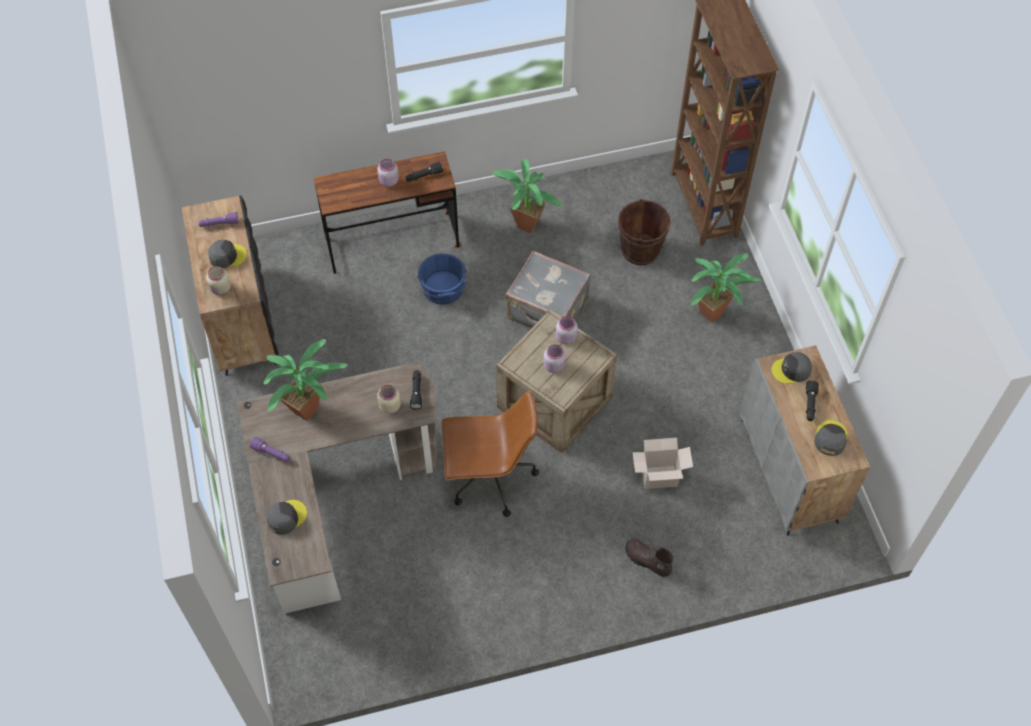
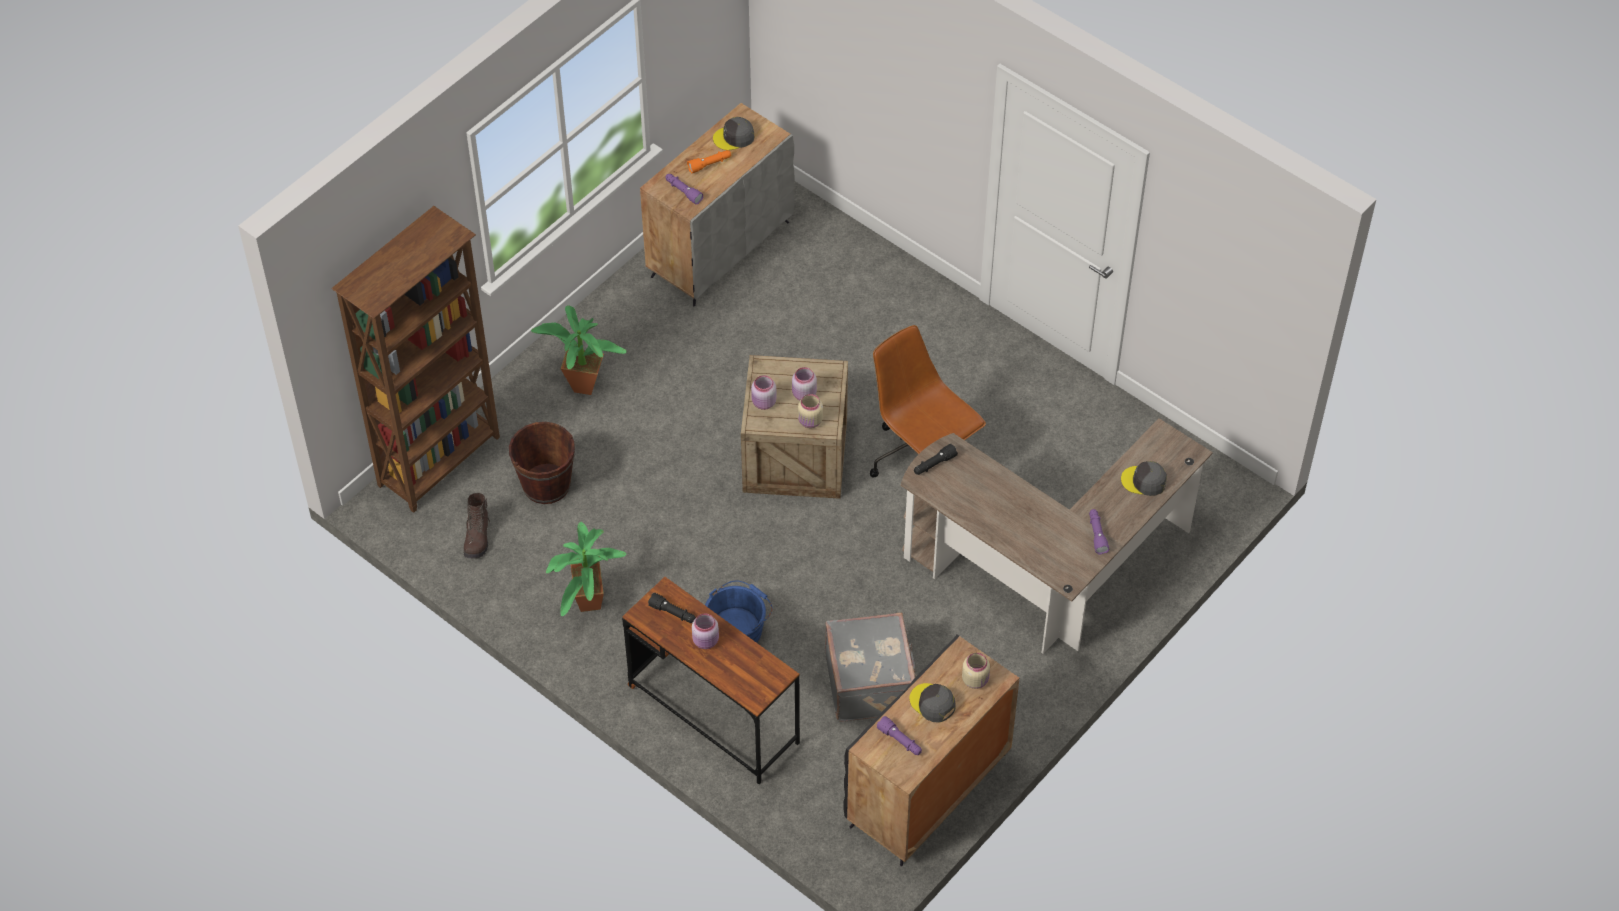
camera: 125 degrees left, 5 degrees down
(310, 408) = (1025, 535): potted plant -> none
(389, 406) = (967, 476): beige jar -> beige jar (810, 421)
(547, 311) = (691, 521): grey suitcase -> grey suitcase (871, 682)
(647, 561) = (900, 303): brown boot -> brown boot (477, 537)
(658, 478) = (810, 336): cardboard box -> none
(791, 370) = (683, 191): grey cap -> purple flashlight
(810, 404) = (710, 164): black flashlight -> orange flashlight

